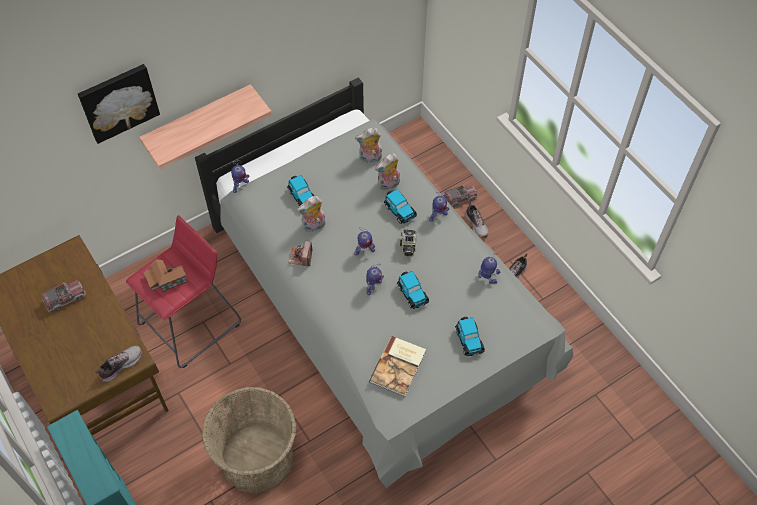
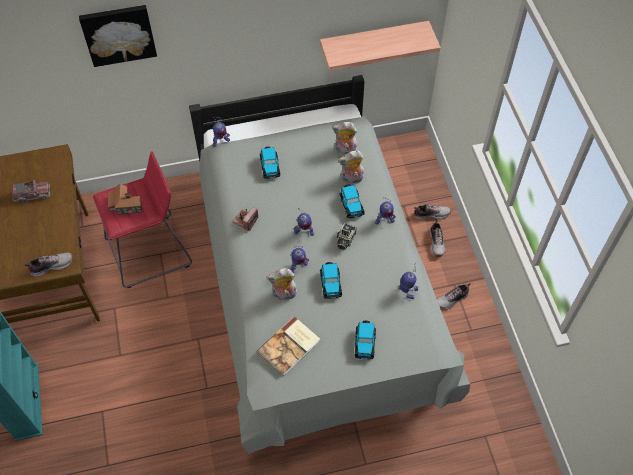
camera: 20 degrees right, 0 degrees up
(198, 122) = (197, 74): shelf -> shelf (373, 42)
(257, 458) = (156, 387): basket -> none
(313, 226) = (268, 196): plush toy -> plush toy (284, 295)
(459, 198) = (431, 214): toy truck -> shoe

